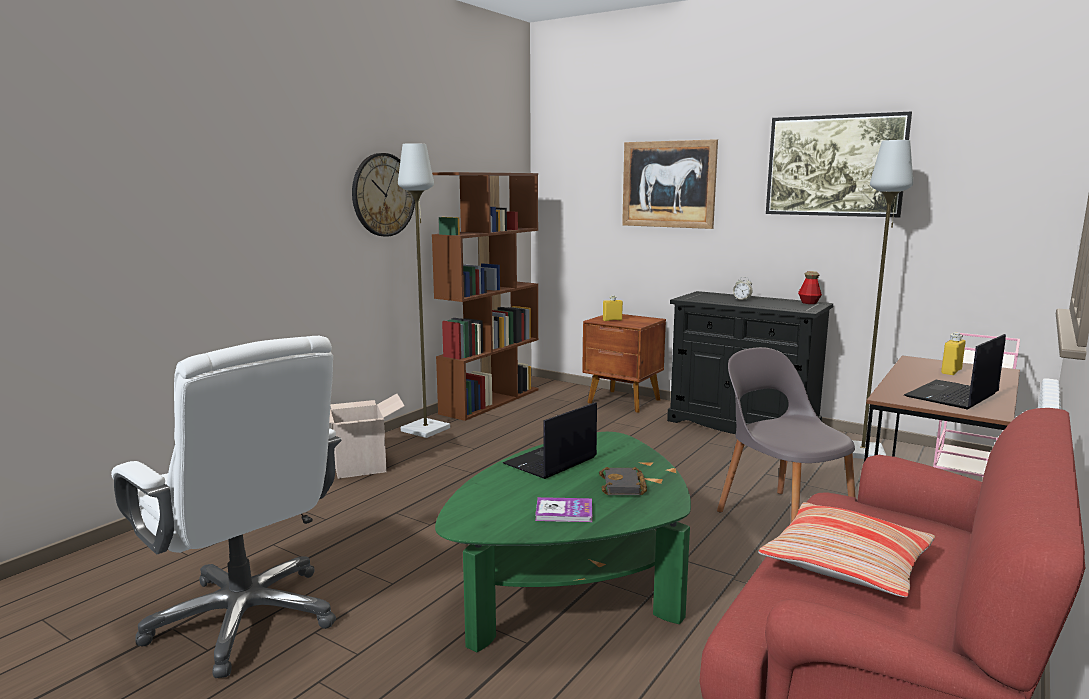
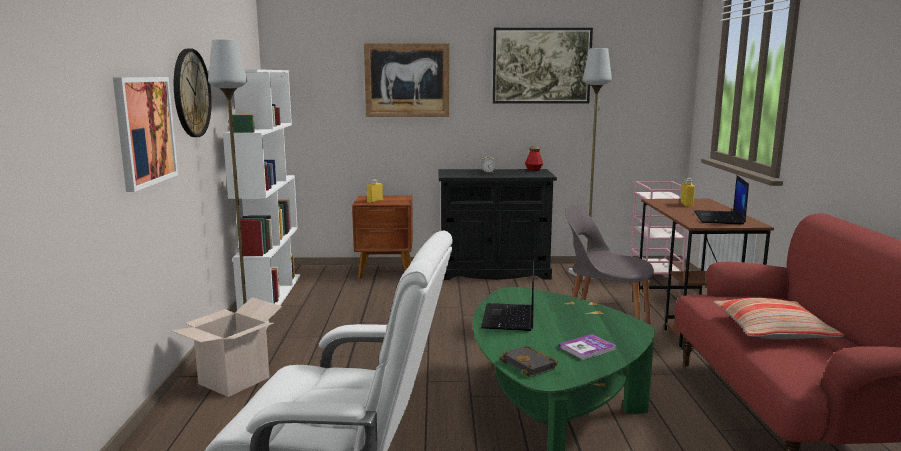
camera: 35 degrees left, 0 degrees up
(297, 227) = (144, 131): none -> picture
(490, 401) = (271, 294): brown bookcase -> white bookcase
(624, 486) = (588, 321): black book -> black book (530, 365)

